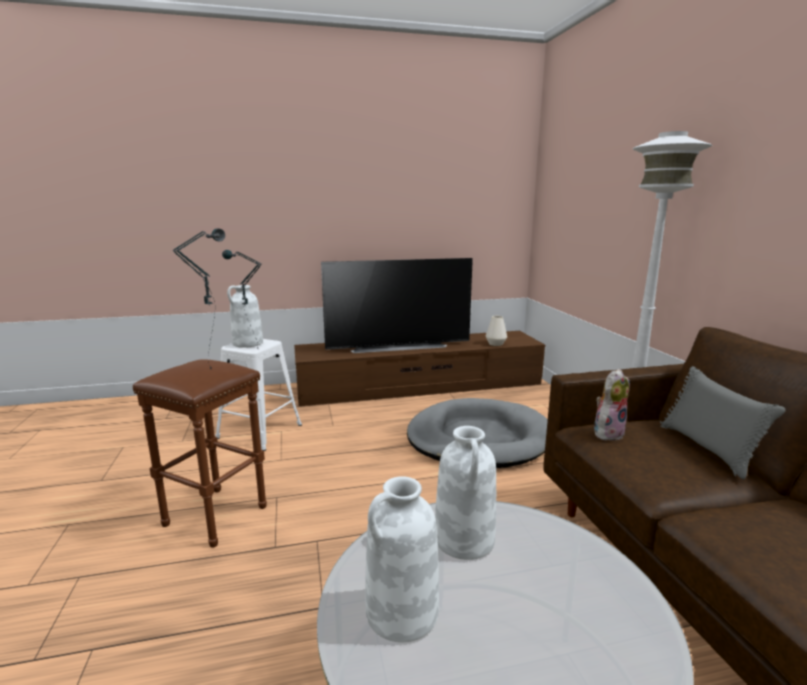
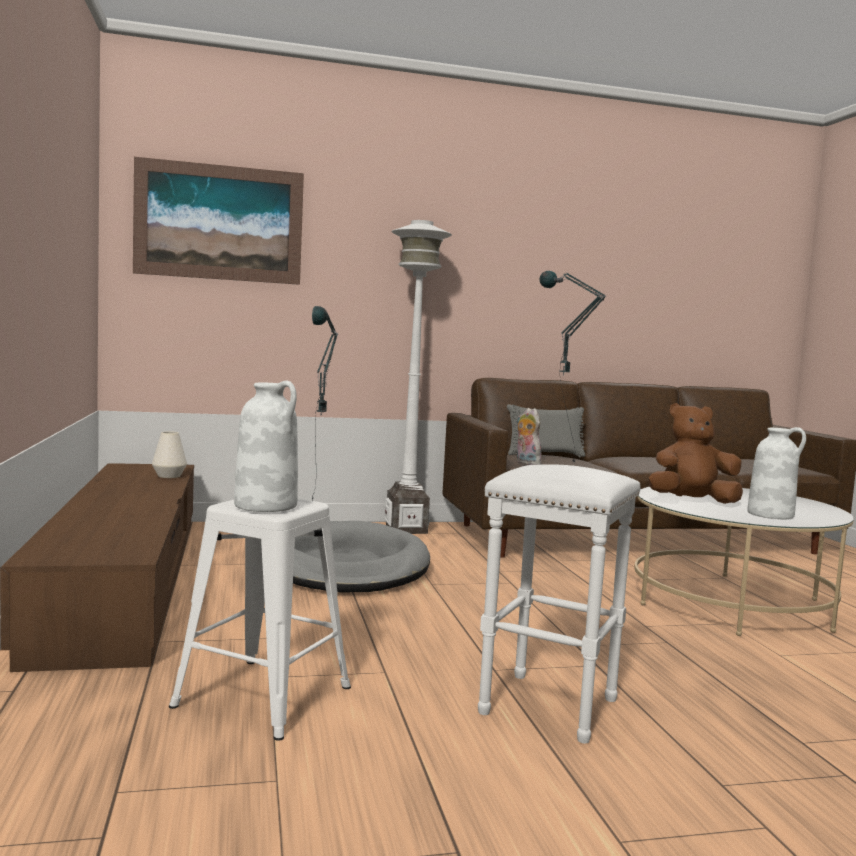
camera: 90 degrees left, 10 degrees down
(218, 515) = (547, 704): brown stool -> white stool
(398, 346) = (123, 509): television -> none
(465, 540) = (691, 501): white vase -> brown plush toy
(577, 165) = (219, 222): none -> picture

